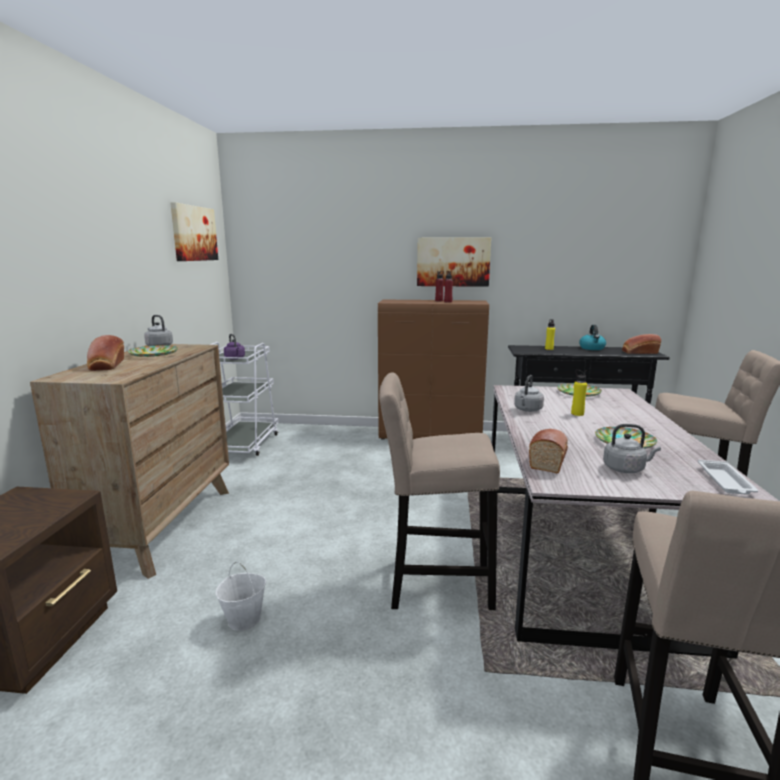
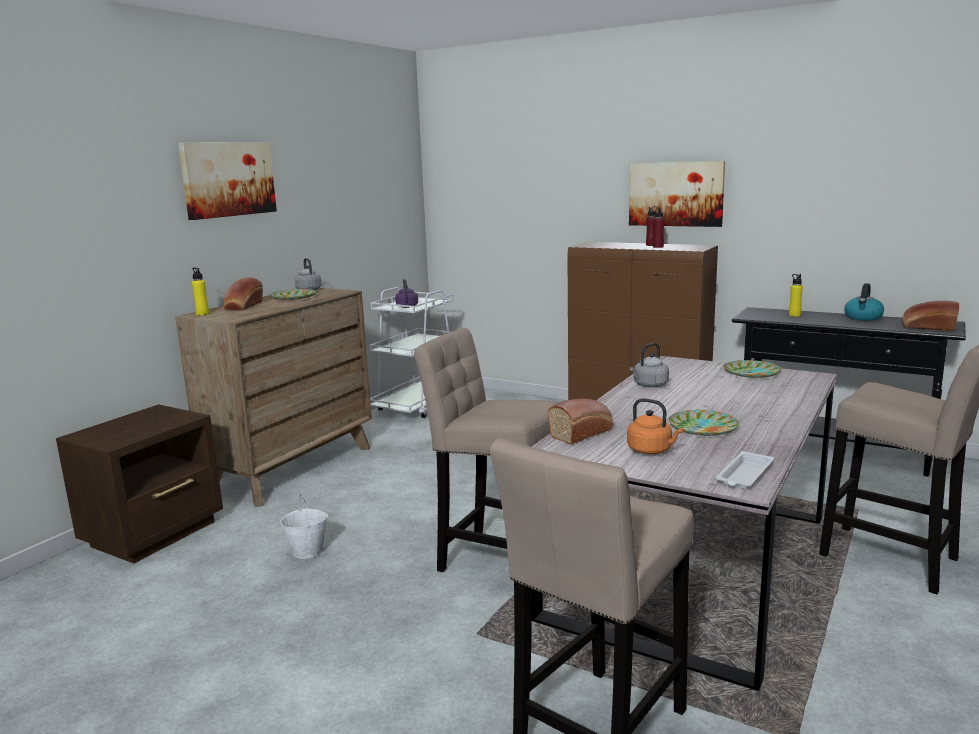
camera: 25 degrees right, 0 degrees up
(194, 233) = (374, 168): picture -> picture (228, 179)
(577, 414) = (703, 395): yellow bottle -> yellow bottle (202, 314)
(625, 469) = (651, 450): grey kettle -> orange kettle

